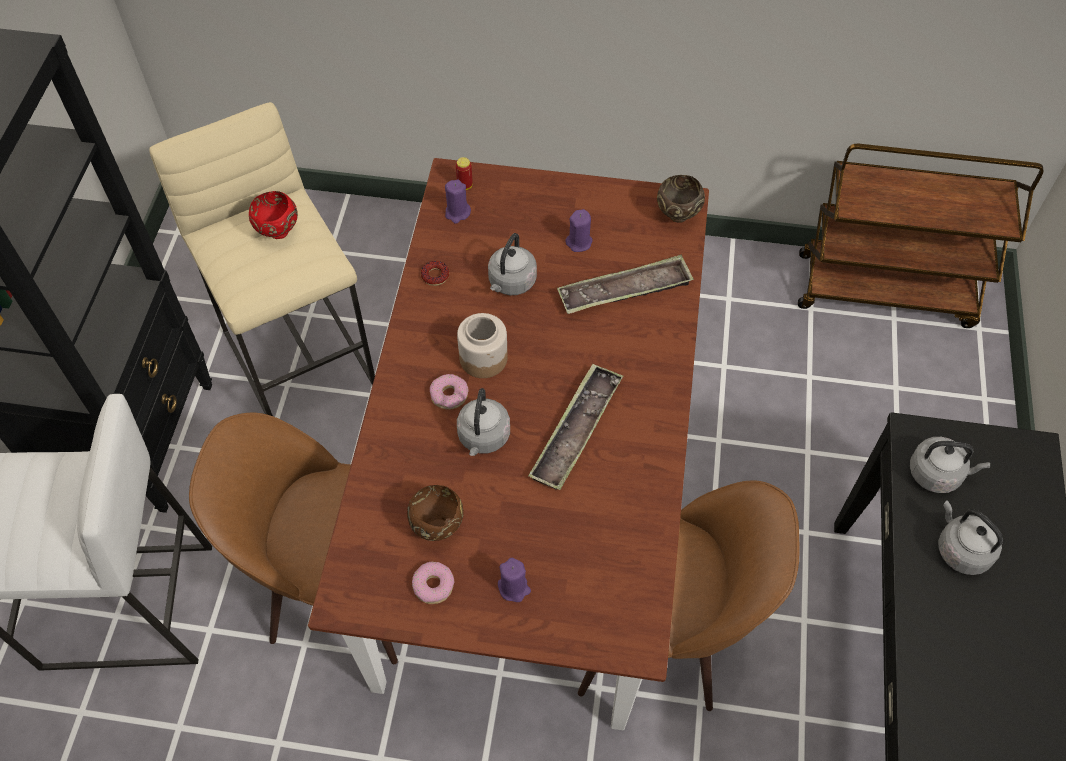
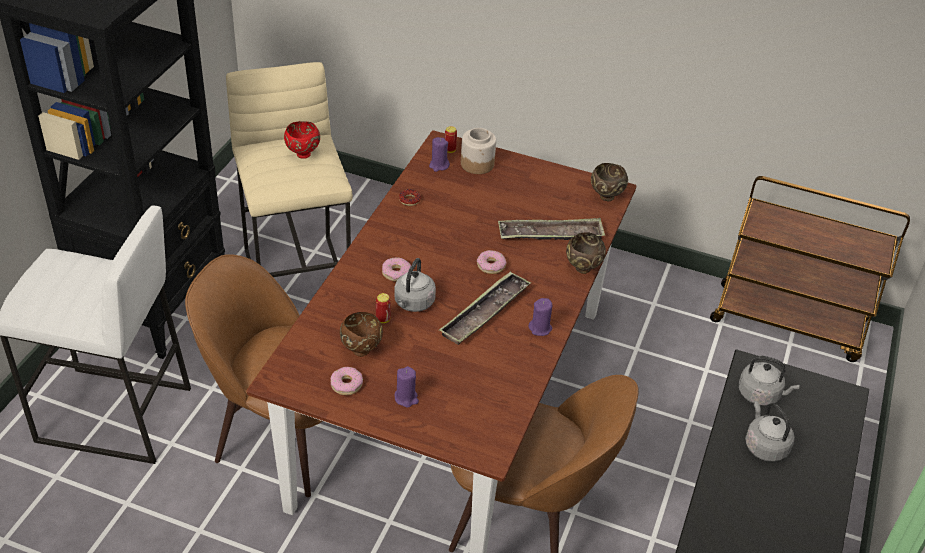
camera: 10 degrees right, 15 degrees down
(452, 472) = (383, 319): none -> can
(484, 358) = (429, 255): jar -> jar (477, 164)
(511, 283) = (465, 214): grey kettle -> none
(564, 356) = (491, 266): none -> donut
(579, 242) = (525, 199): purple candle -> purple candle (540, 328)
(678, 335) = (582, 269): none -> brown bowl

